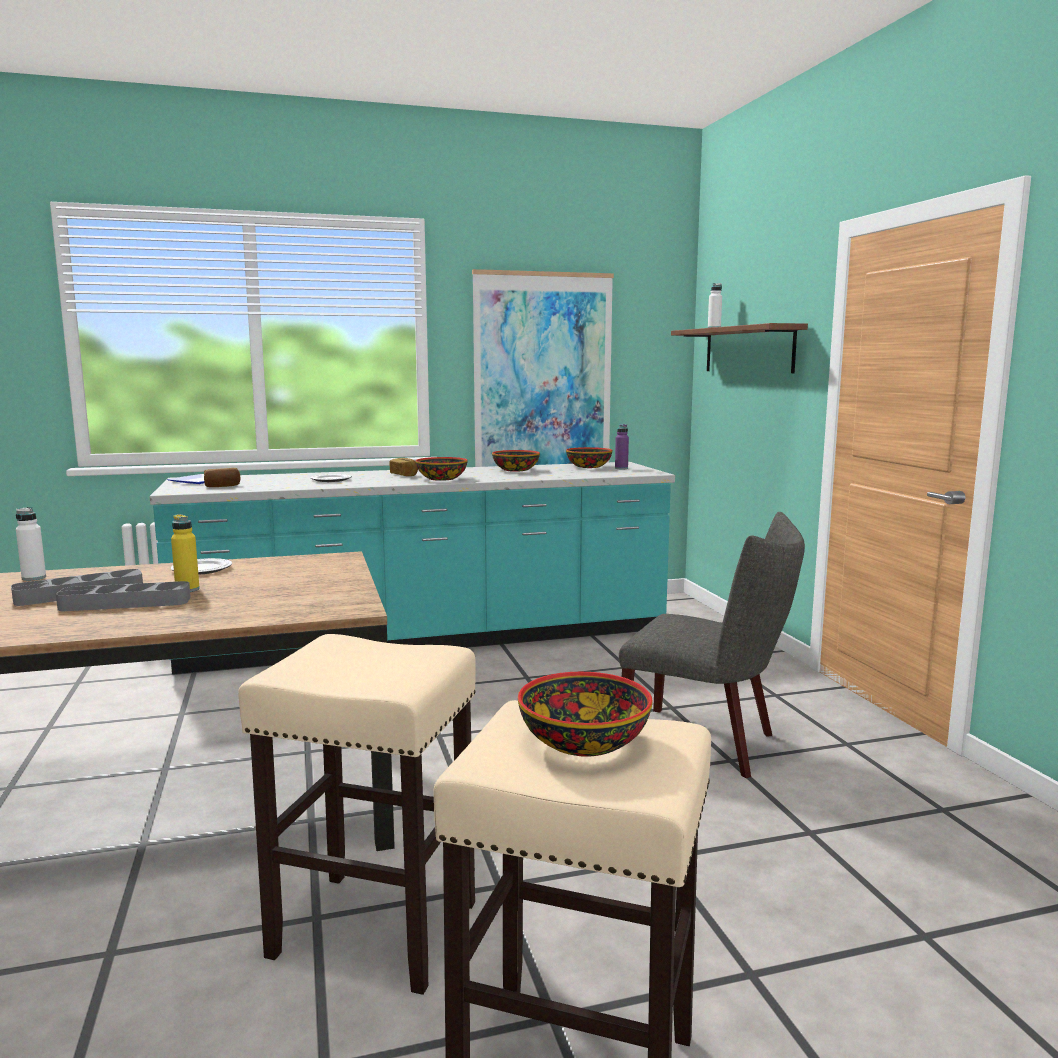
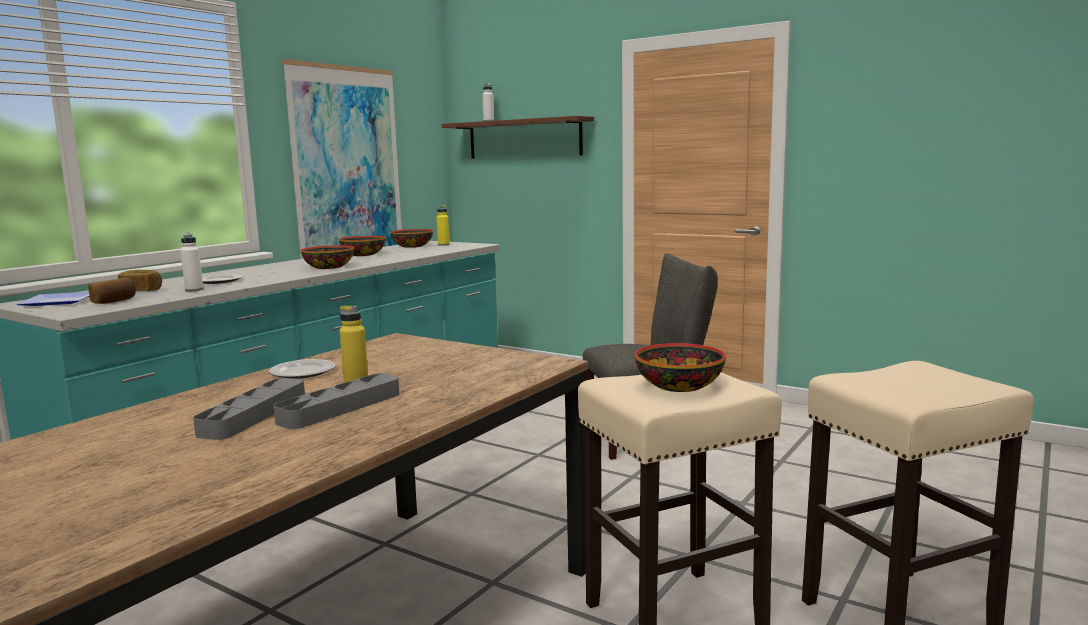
camera: 40 degrees left, 0 degrees up
(34, 578) = (129, 420): white bottle -> white bottle (194, 290)
(404, 475) = (278, 269): bread -> bread (142, 290)
(585, 743) = (911, 380): bowl -> bowl (680, 386)
(621, 468) = (443, 244): purple bottle -> yellow bottle

